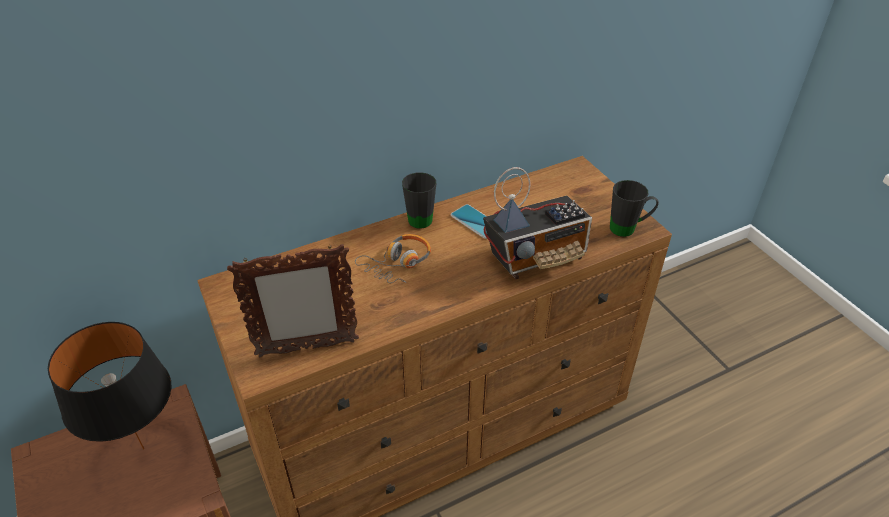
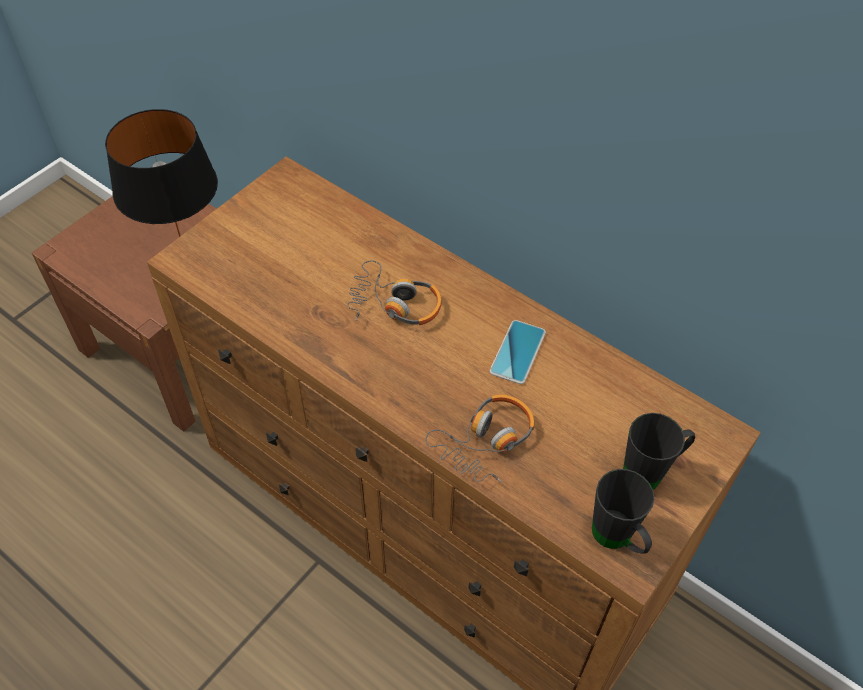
camera: 65 degrees right, 10 degrees up
(306, 348) = (229, 279): picture frame -> none
(421, 216) = (493, 293): black mug -> black mug (651, 472)
(536, 257) = (486, 441): radio -> headphones

